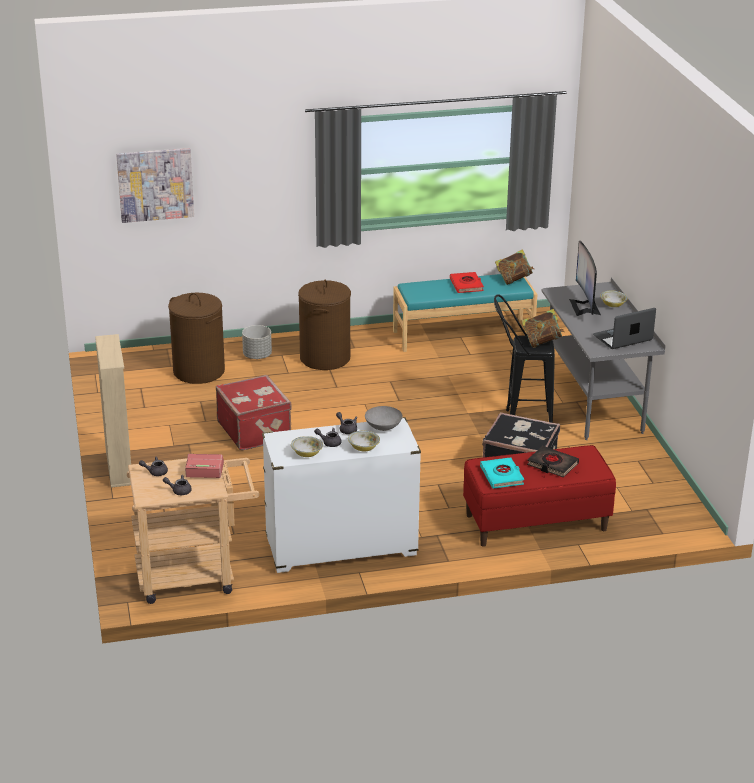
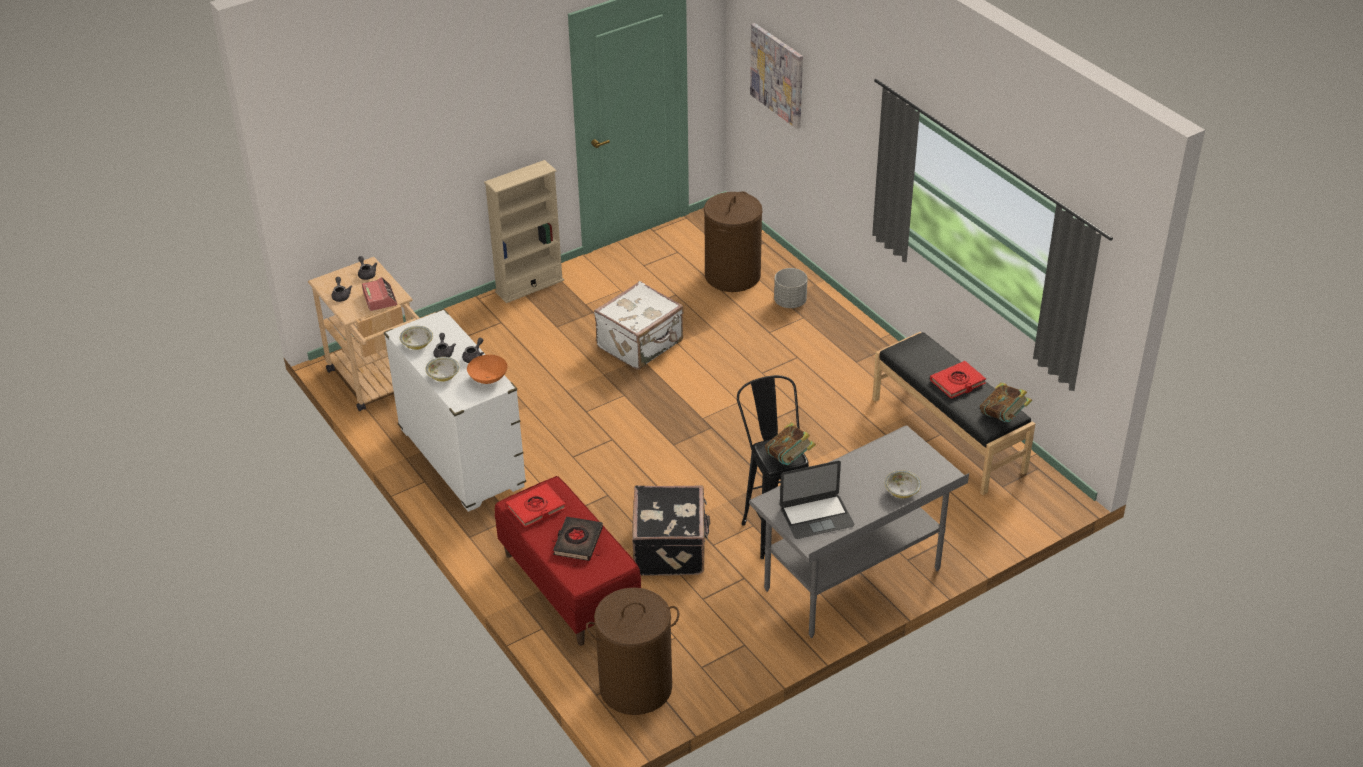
camera: 70 degrees right, 10 degrees up
(255, 430) = (641, 344): red suitcase -> white suitcase
(325, 358) = (817, 348): brown laundry basket -> brown laundry basket (635, 687)
(383, 427) = (489, 379): grey bowl -> orange bowl
(463, 334) = (948, 434): turquoise bench -> black bench
(502, 476) = (536, 508): turquoise book -> red book
(585, 307) = (879, 469): monitor -> none
(622, 338) = (816, 516): laptop -> laptop turned 120 degrees clockwise

